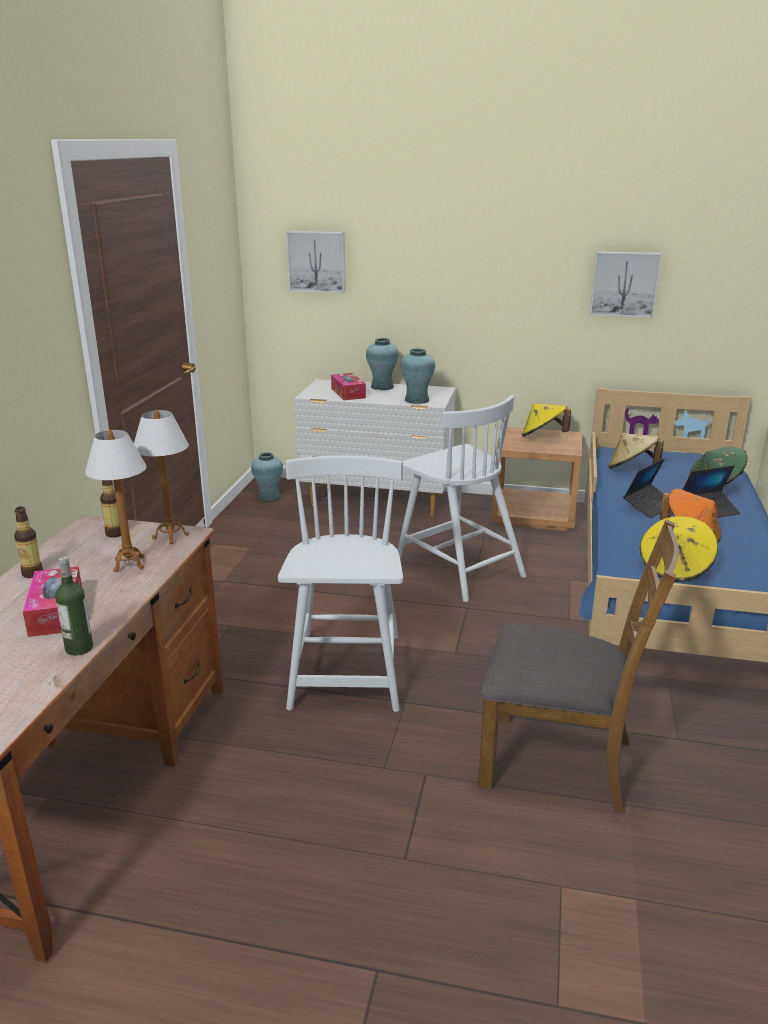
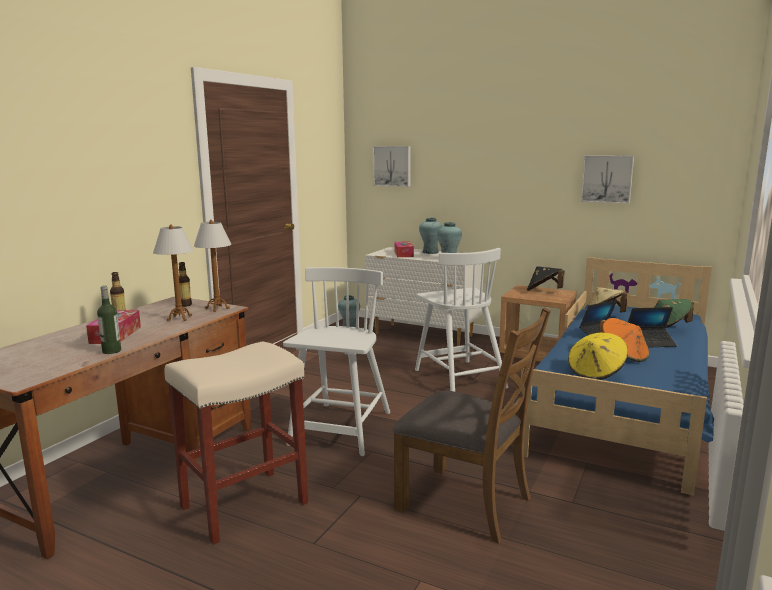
camera: 15 degrees right, 10 degrees down
(280, 818) = (243, 506): none -> beige stool
(543, 436) = (544, 291): yellow hat -> black hat

